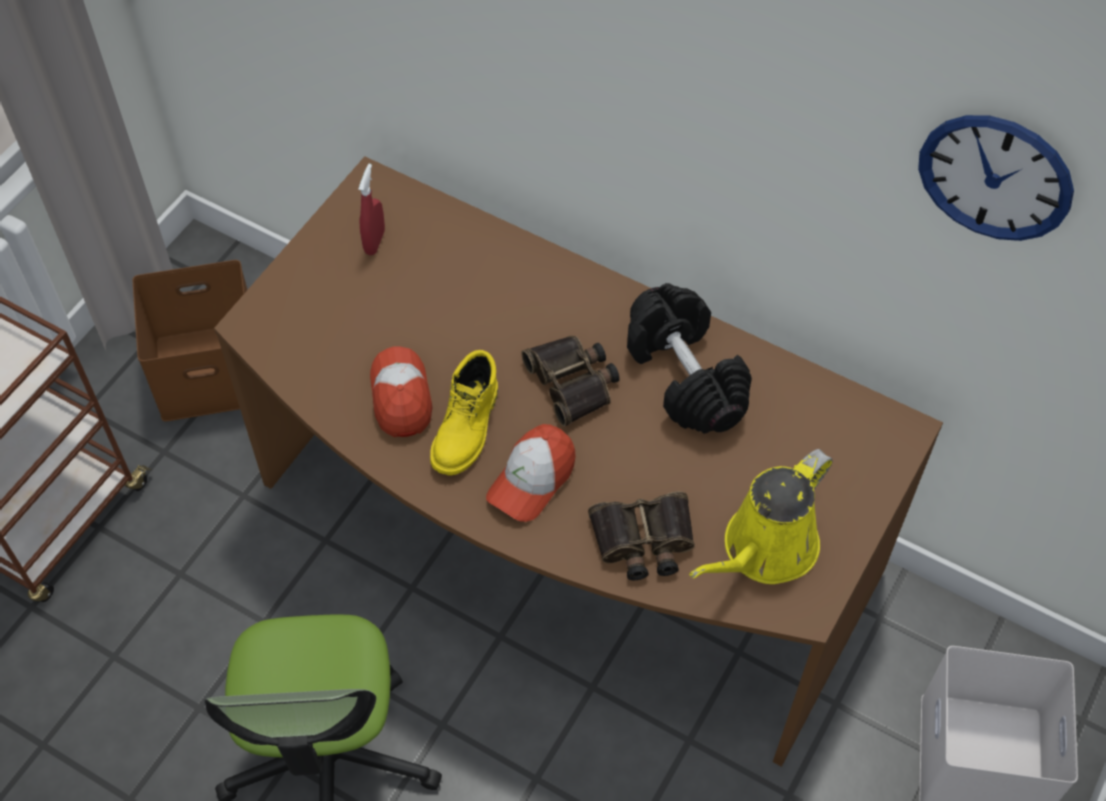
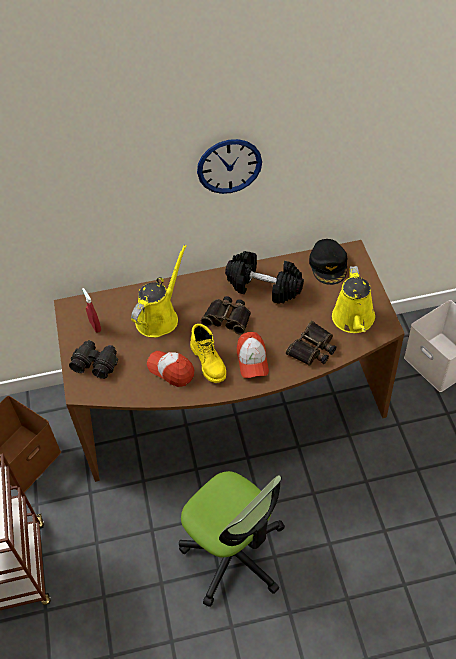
camera: 40 degrees left, 5 degrees down
(315, 299) = (96, 363): none -> black binoculars
(476, 300) = (159, 317): none -> yellow watering can
(833, 423) = (329, 265): none -> black cap
(995, 177) = (356, 117): wall clock -> wall clock (229, 166)

